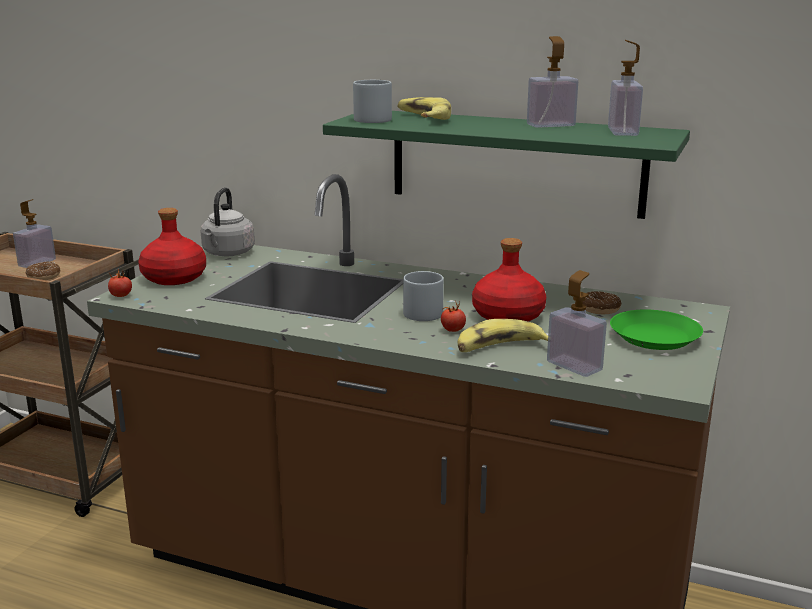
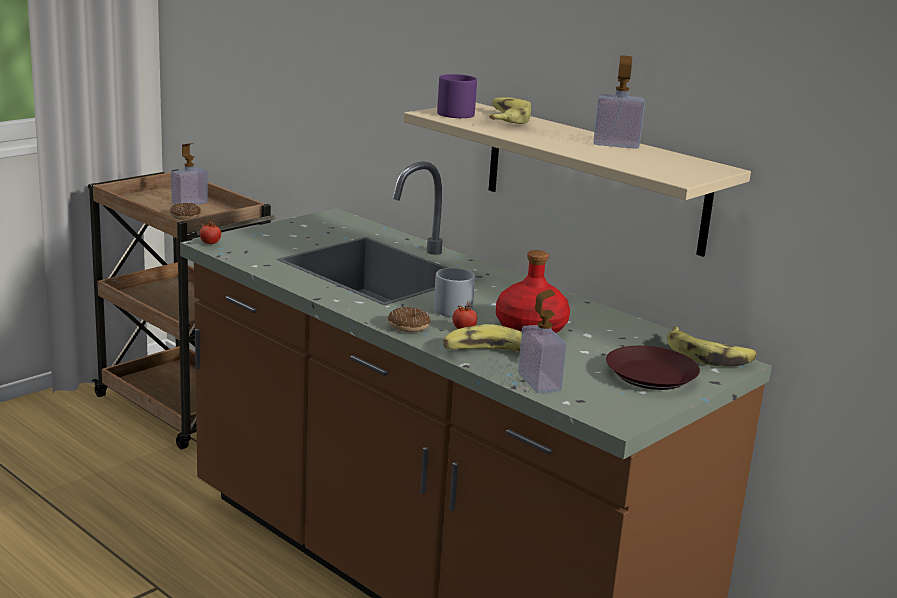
camera: 20 degrees right, 0 degrees up
(174, 277) = (268, 236): red bottle -> none
(227, 253) = (335, 223): grey kettle -> none
(369, 118) = (455, 112): grey mug -> purple mug
(516, 162) = (594, 177): green shelf -> beige shelf
(599, 309) = (629, 340): donut -> donut (408, 326)
(622, 131) = (673, 162): soap dispenser -> none
(655, 337) = (652, 376): green plate -> brown plate
(676, 309) = (708, 356): none -> banana

